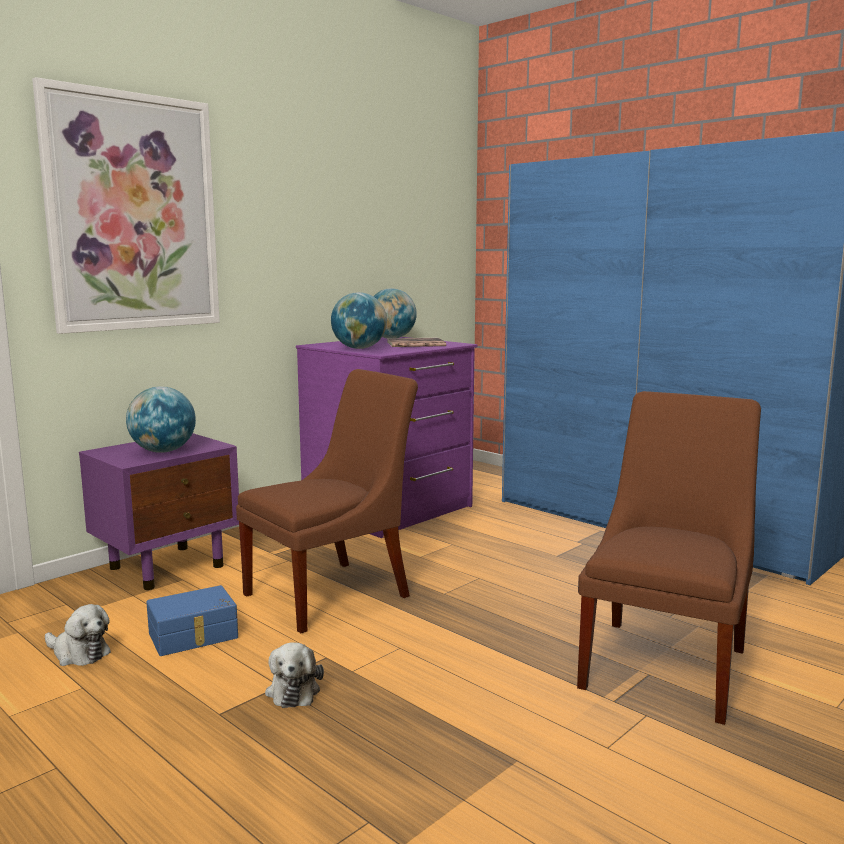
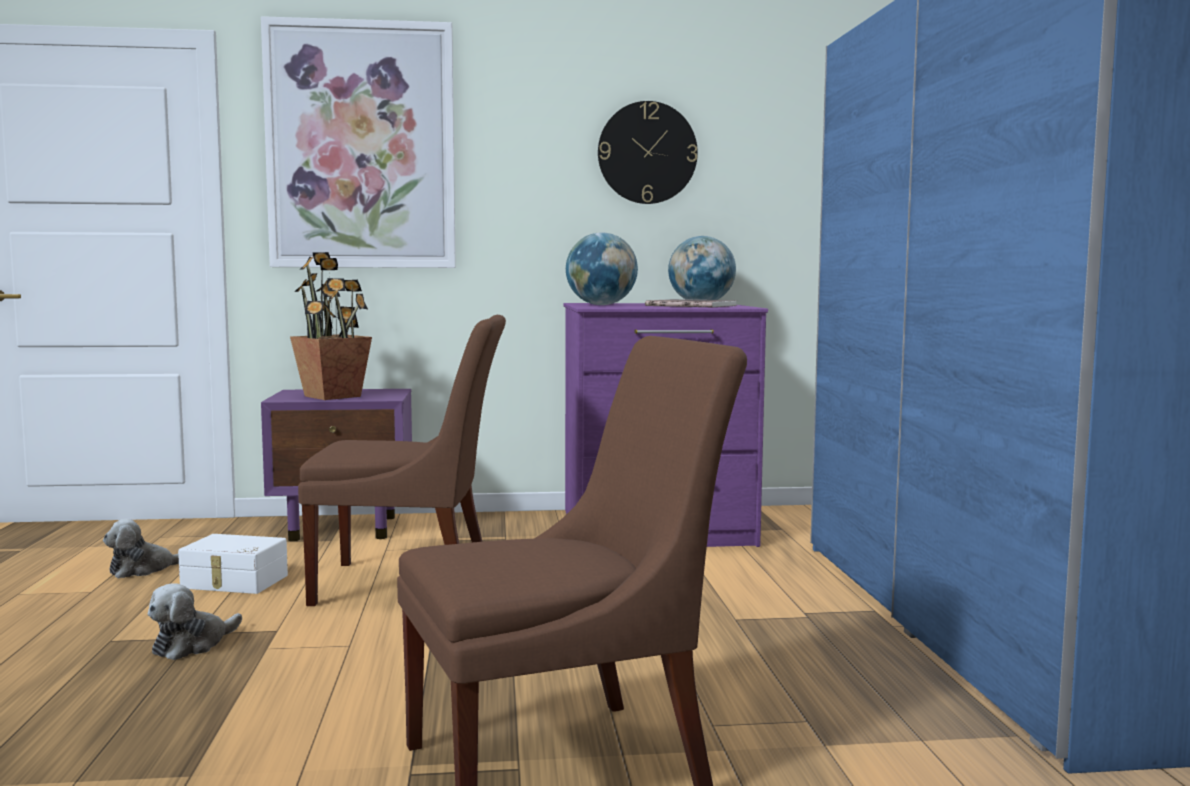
camera: 40 degrees right, 5 degrees down
(78, 653) = (143, 569): plush toy -> plush toy turned 75 degrees clockwise
(163, 451) = (333, 396): globe -> potted plant
(194, 636) = (233, 582): blue storage box -> white storage box
(342, 222) = (647, 153): none -> wall clock

